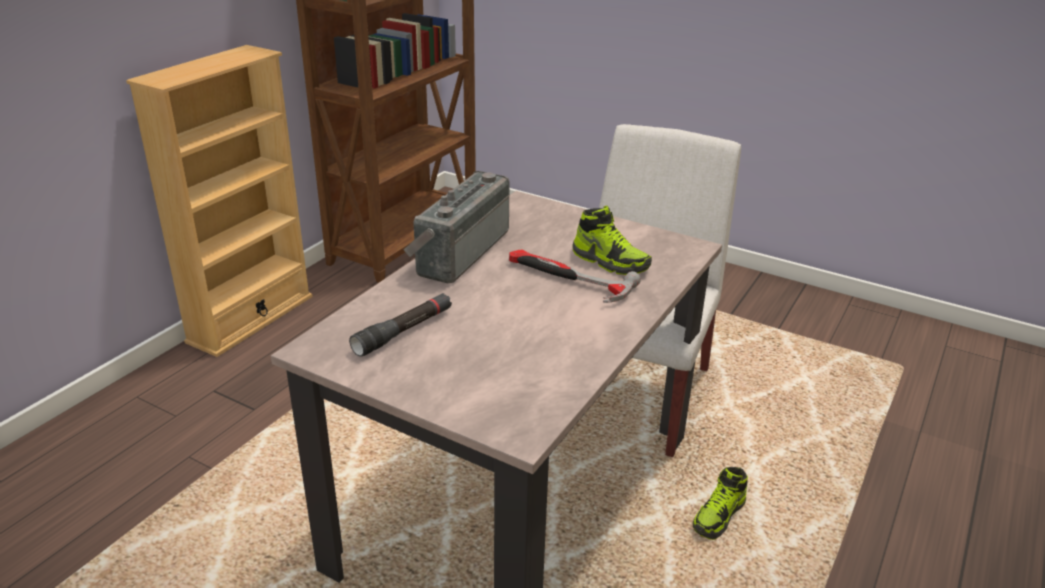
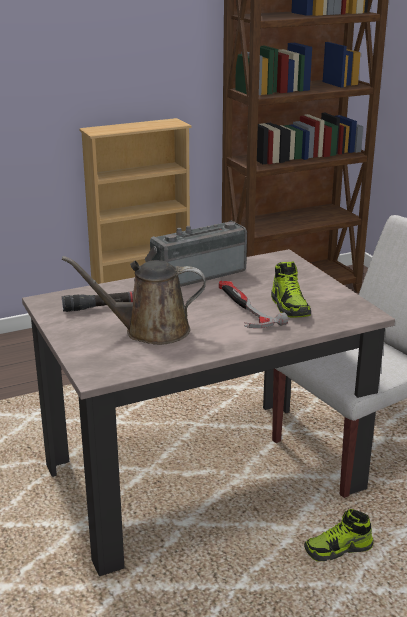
camera: 35 degrees right, 5 degrees down
(504, 345) = (150, 330): none -> brown watering can

